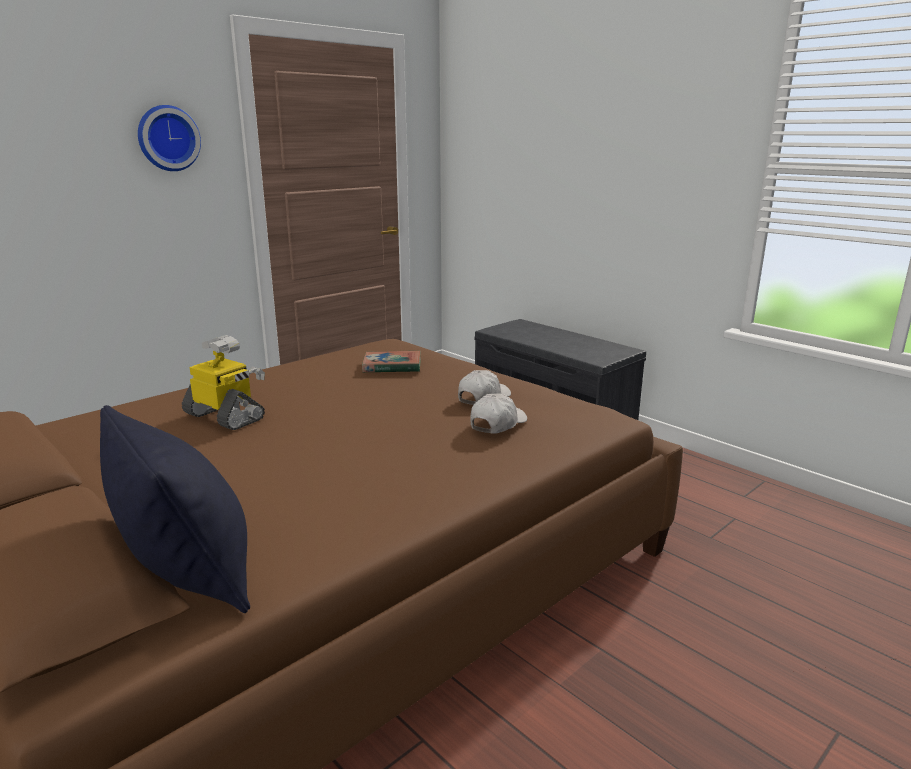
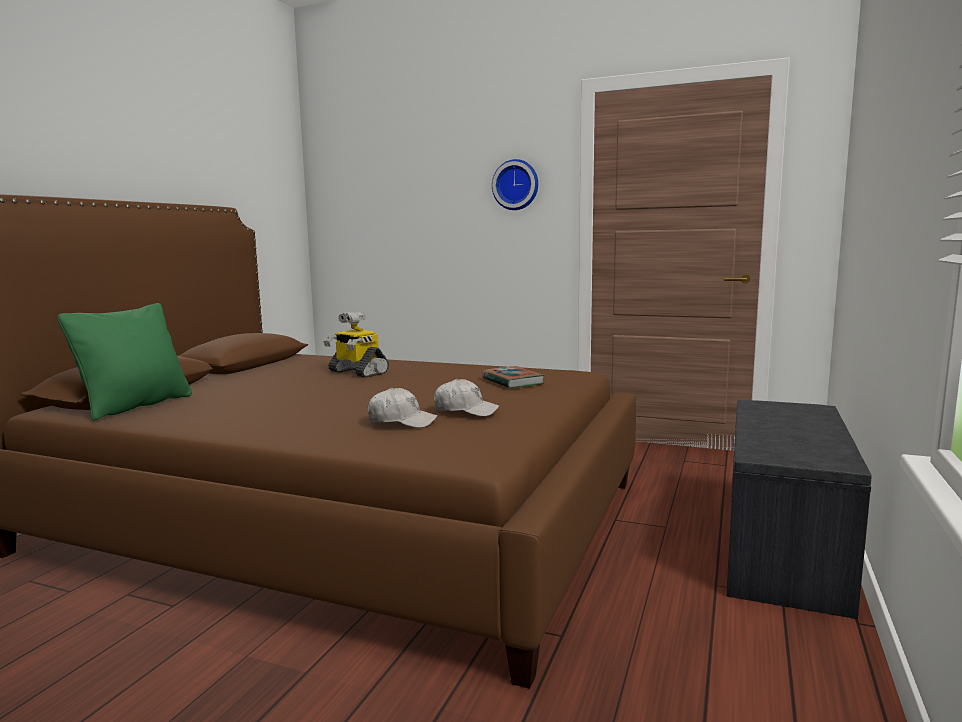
camera: 65 degrees right, 10 degrees down
(189, 576) = (136, 406): black pillow -> green pillow
(226, 416) = (357, 372): toy robot -> toy robot turned 120 degrees clockwise

